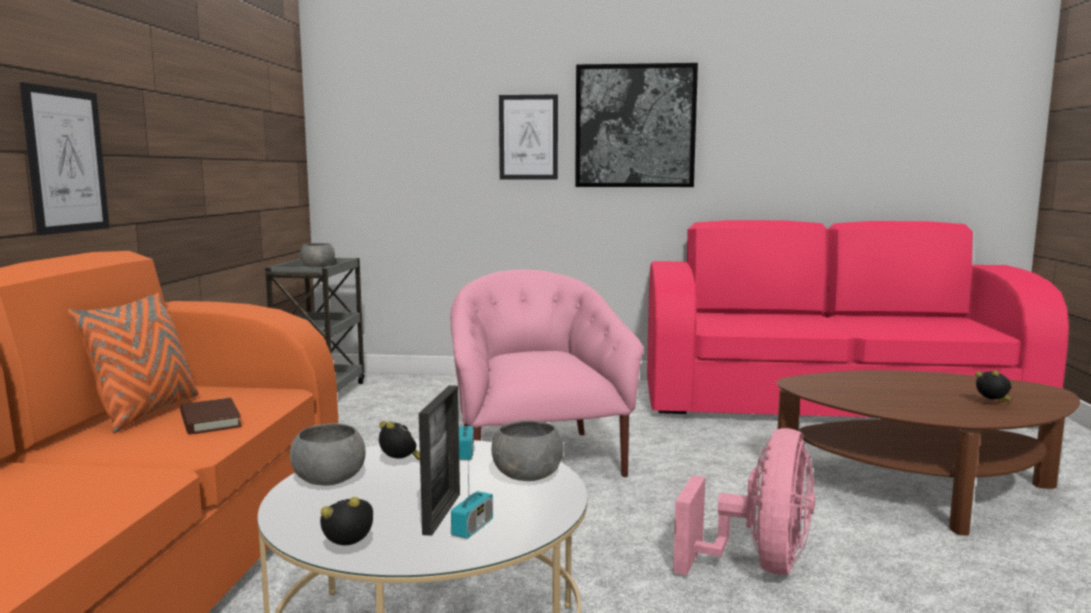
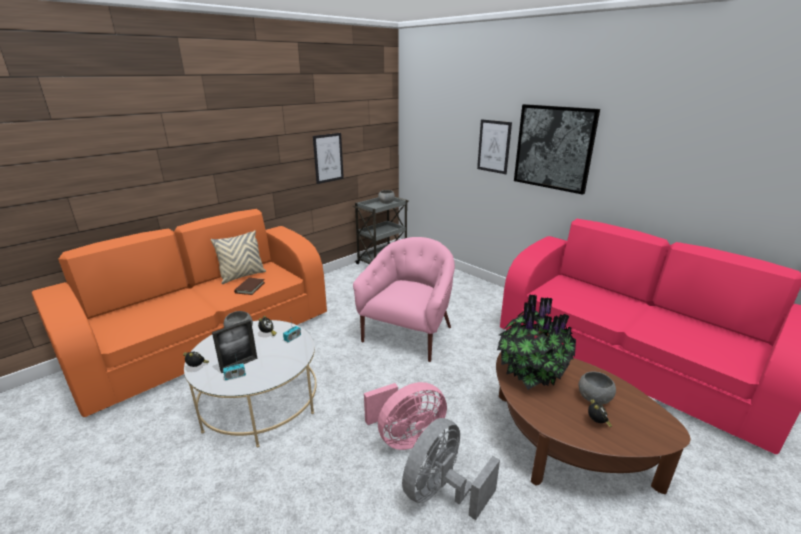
camera: 40 degrees right, 15 degrees up
(66, 161) = (232, 174): picture -> picture (328, 158)
(146, 413) = (242, 276): orange pillow -> beige pillow
(528, 476) = (289, 360): grey bowl -> grey bowl (594, 398)
(851, 391) = (530, 373): none -> potted plant
(908, 594) = (442, 492): none -> grey fan

